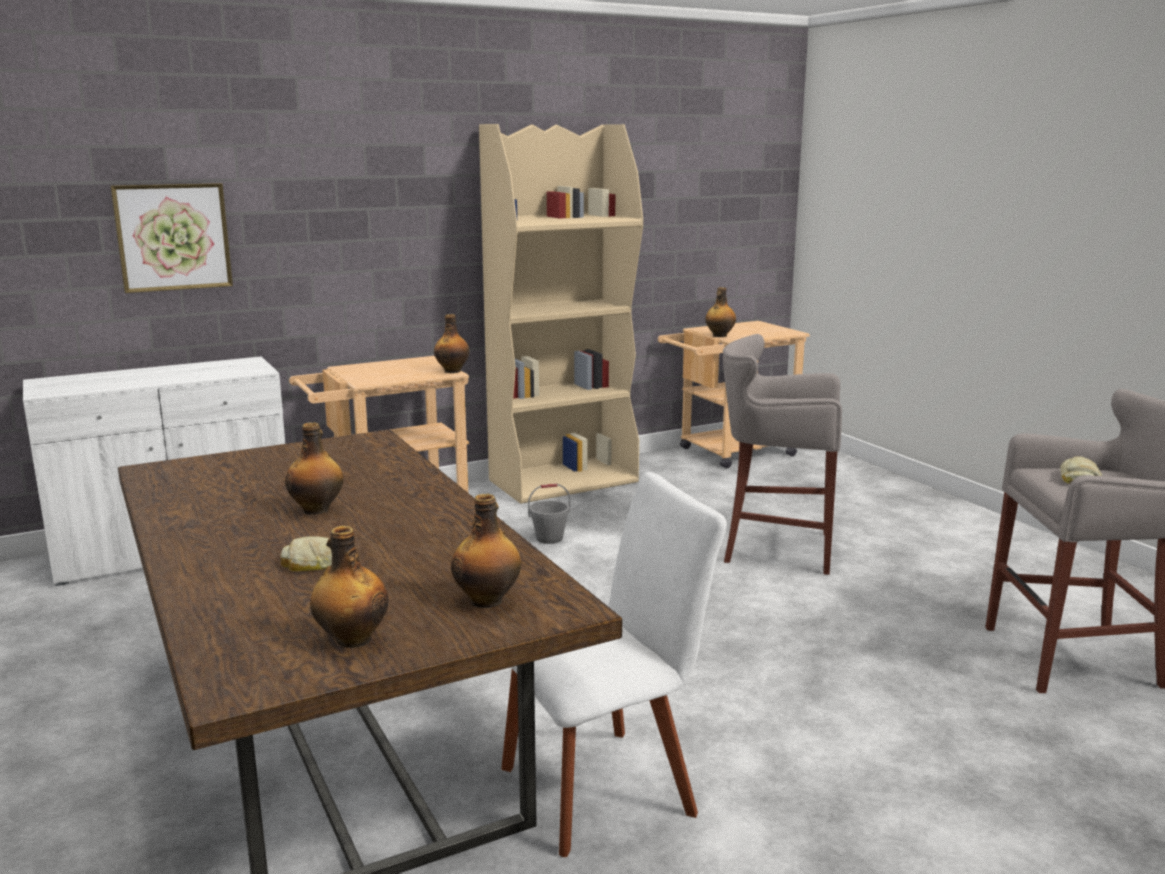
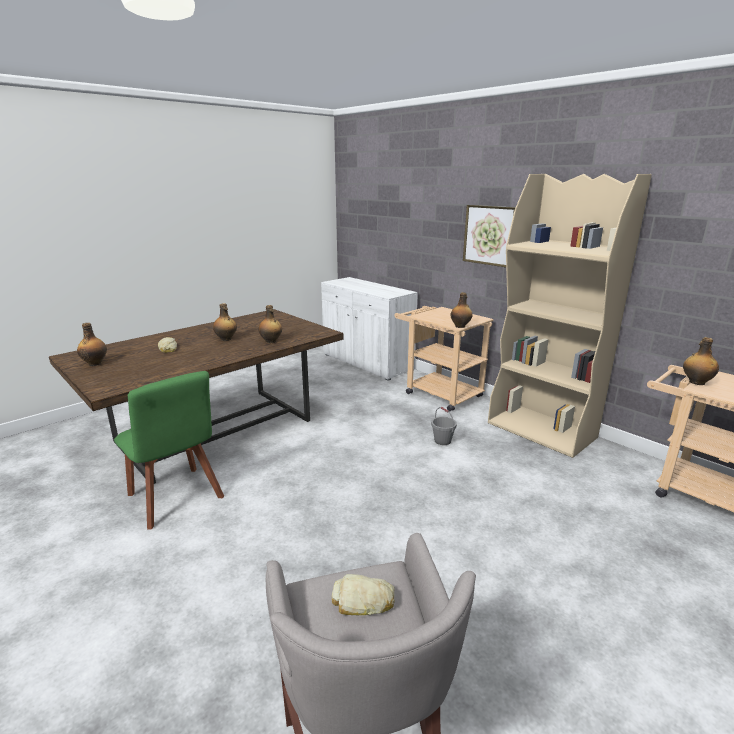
camera: 75 degrees right, 5 degrees up
(173, 237) = (397, 228): picture -> picture (489, 235)
(488, 600) = (120, 377): bottle -> bottle (271, 341)
(605, 786) = (177, 499): white chair -> green chair
(774, 548) = (497, 536): grey stool -> none

